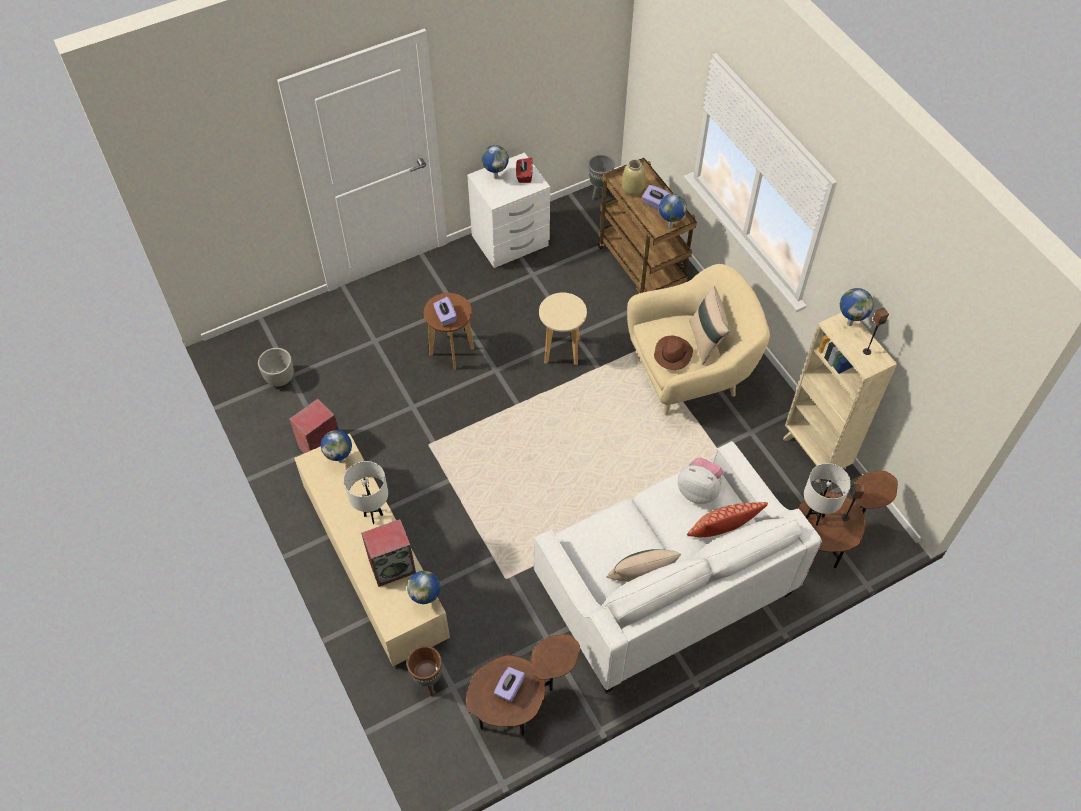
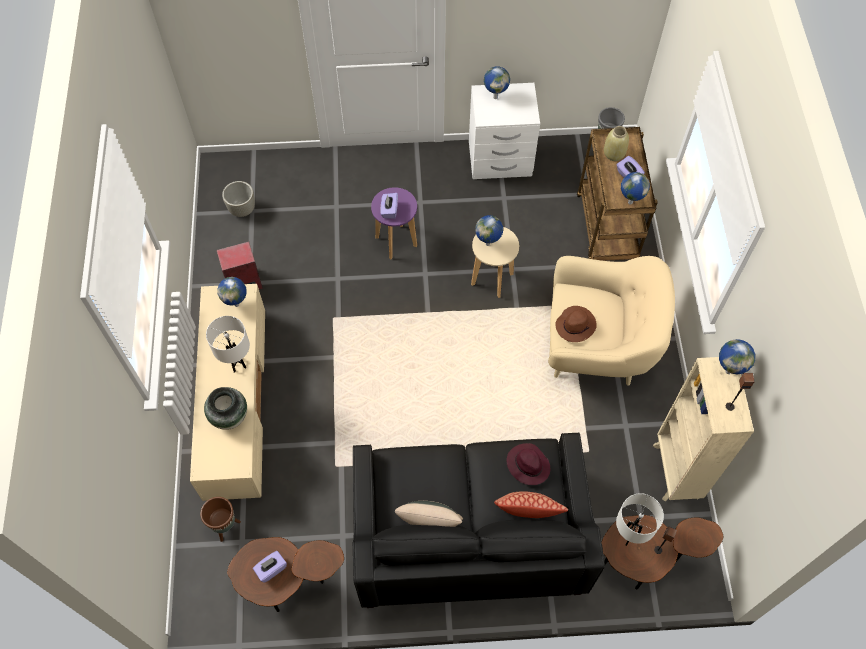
camera: 25 degrees right, 5 degrees up
(393, 566) = (230, 417): speaker -> vase
(427, 600) = (242, 459): globe -> globe (488, 244)
(451, 352) = (396, 242): brown stool -> purple stool
(524, 175) = (522, 105): red tissue box -> none
(664, 587) = (468, 536): white sofa -> black sofa
(699, 490) = (527, 465): plush toy -> purple hat
(706, 341) = (614, 325): beige pillow -> none

